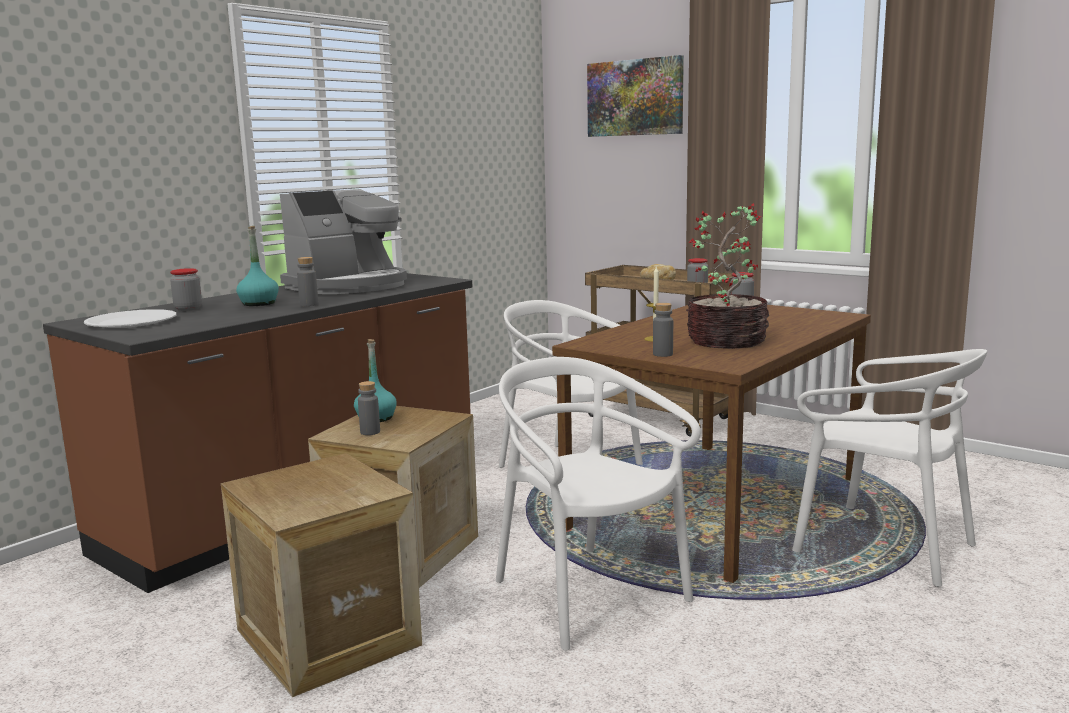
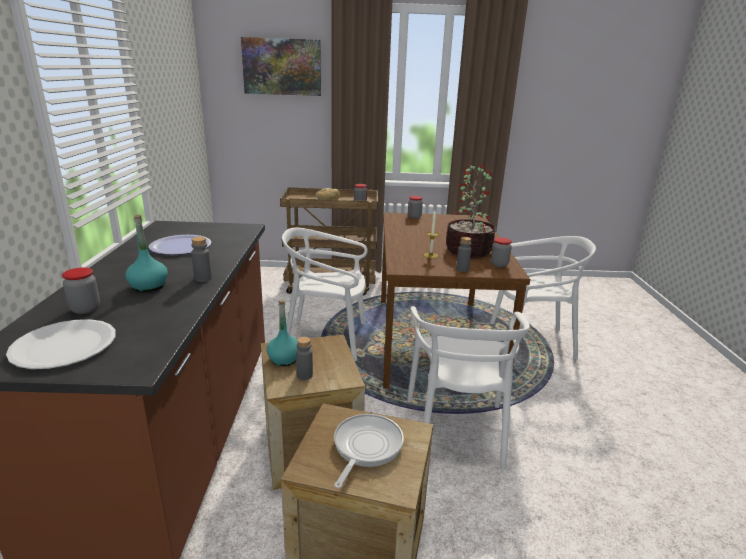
camera: 40 degrees left, 10 degrees up
(318, 487) = (365, 447): none -> frying pan
(349, 286) = (180, 246): coffee machine -> plate
(587, 594) = (456, 431): white chair -> white chair turned 105 degrees counterclockwise
(732, 357) = (499, 264): none -> jar

